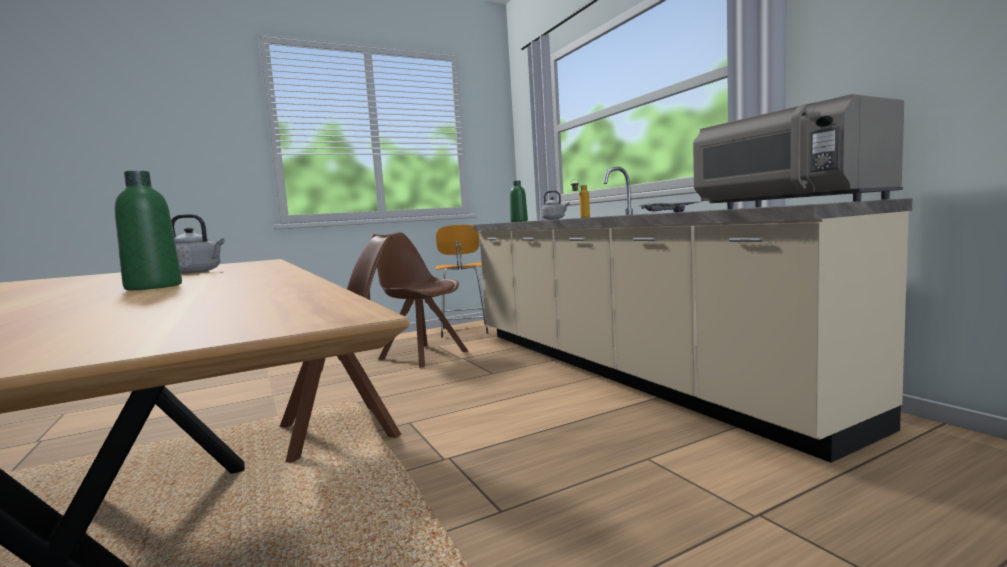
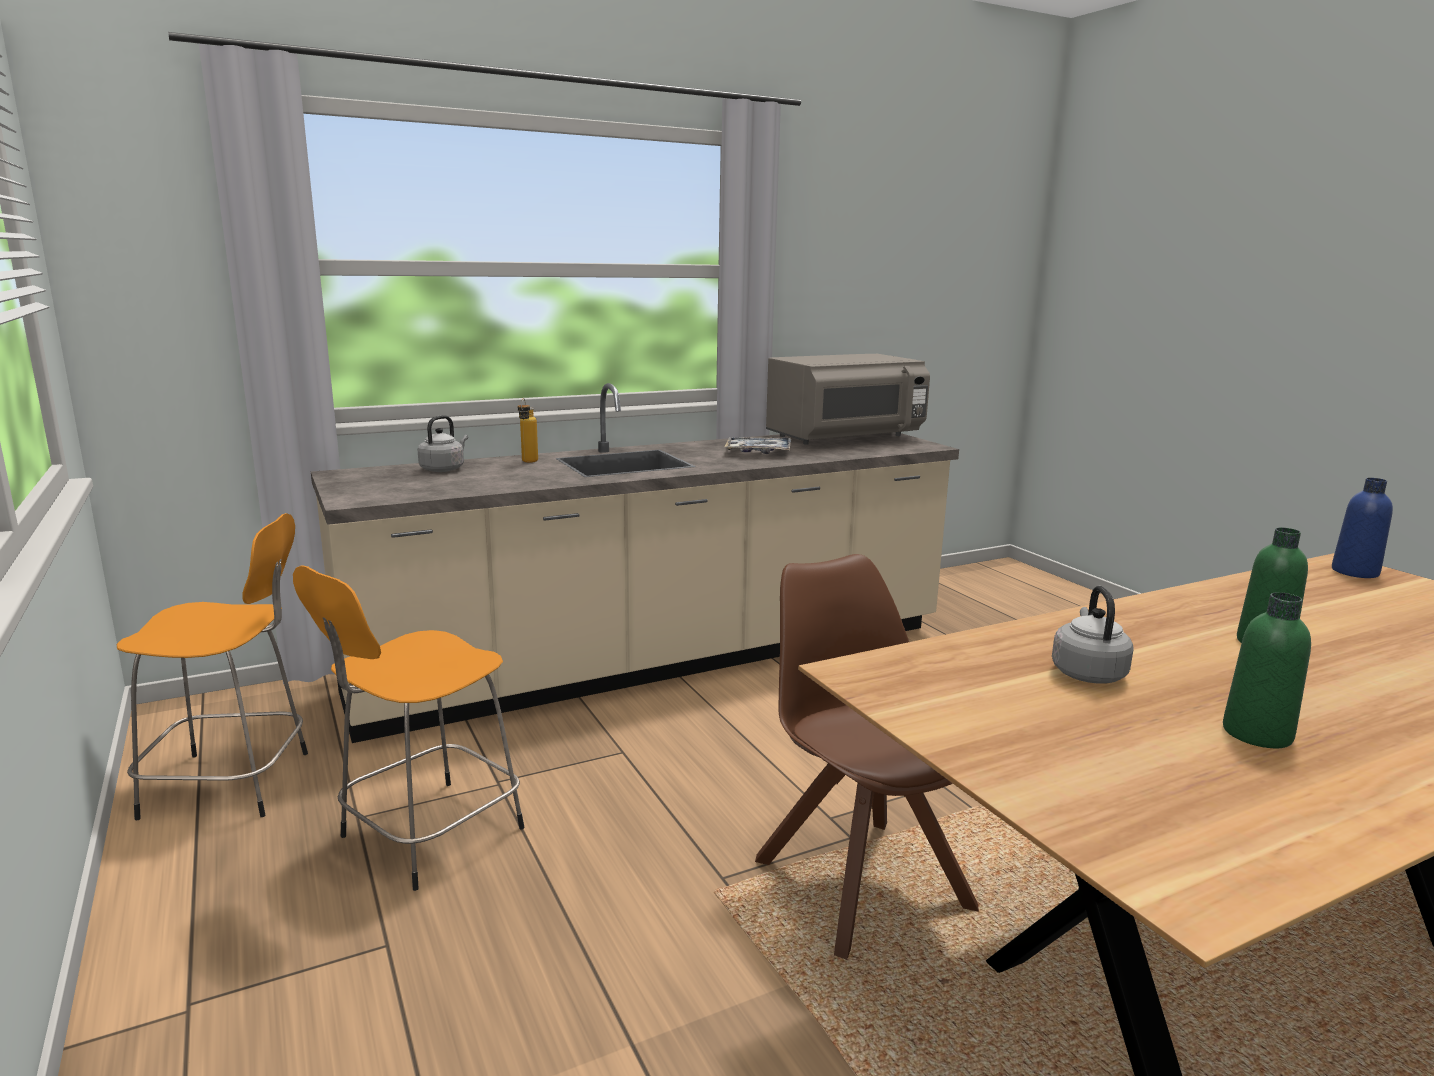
camera: 90 degrees left, 10 degrees up
(271, 316) = (1355, 572): none -> blue bottle
(421, 355) = (427, 835): brown chair -> orange stool
(519, 221) = (422, 485): green bottle -> green bottle (1257, 734)

